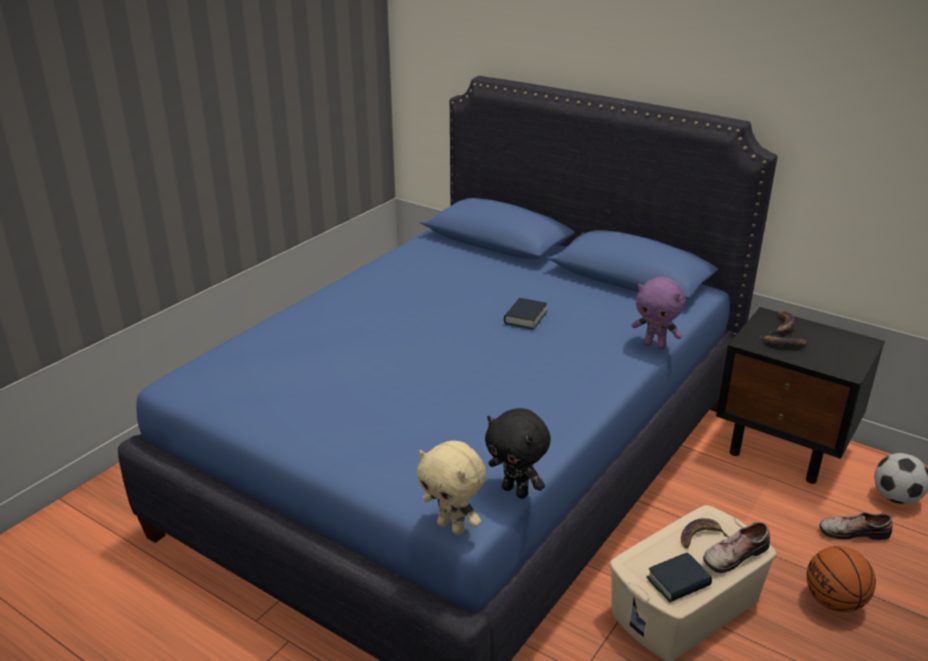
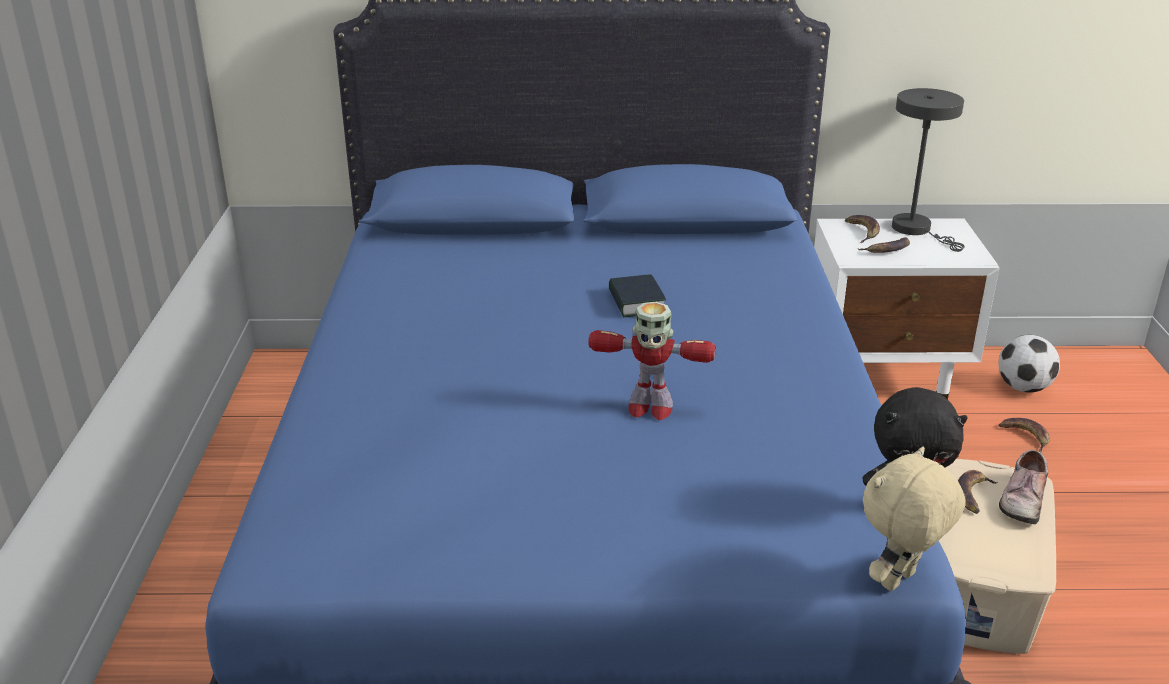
camera: 35 degrees left, 0 degrees up
(447, 379) = (649, 408): none -> toy robot
(452, 527) = (899, 581): beige plush toy -> beige plush toy turned 135 degrees clockwise
(655, 345) = (813, 286): purple plush toy -> none
(678, 582) = (1010, 553): book -> none
(785, 448) = (885, 378): black nightstand -> white nightstand
(829, 337) = (917, 230): none -> grey table lamp
(833, 601) = (1085, 514): basketball -> none
(852, 531) = (1025, 436): shoe -> banana

